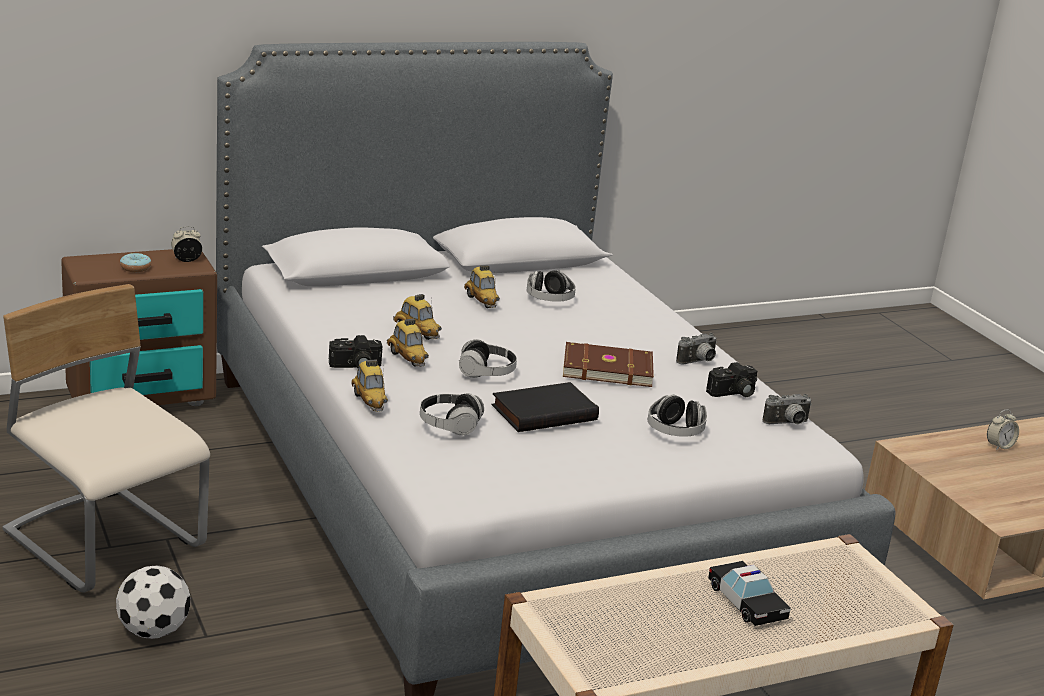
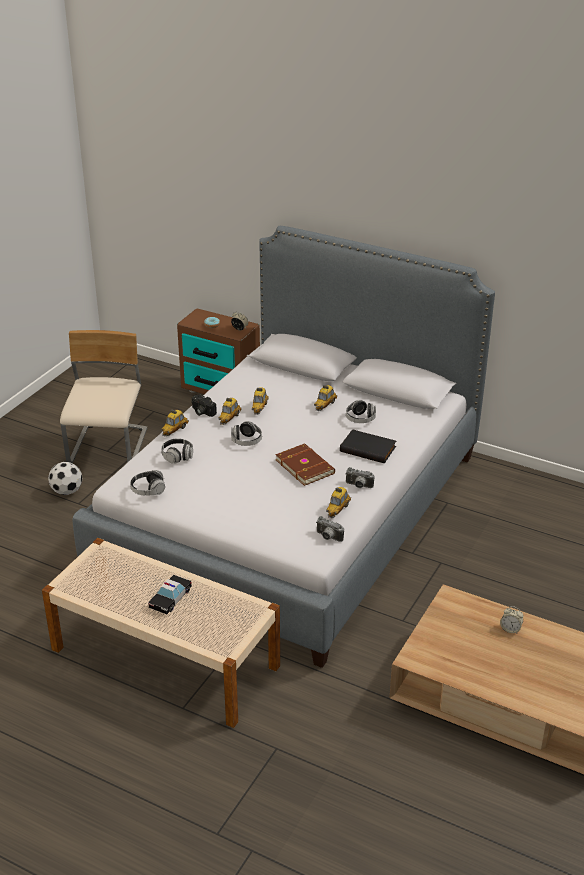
camera: 55 degrees right, 10 degrees up
(543, 411) = (227, 471): black book -> black book (368, 448)
(675, 431) = (266, 511): headphones -> headphones (148, 490)
(733, 393) = (338, 509): camera -> toy car

